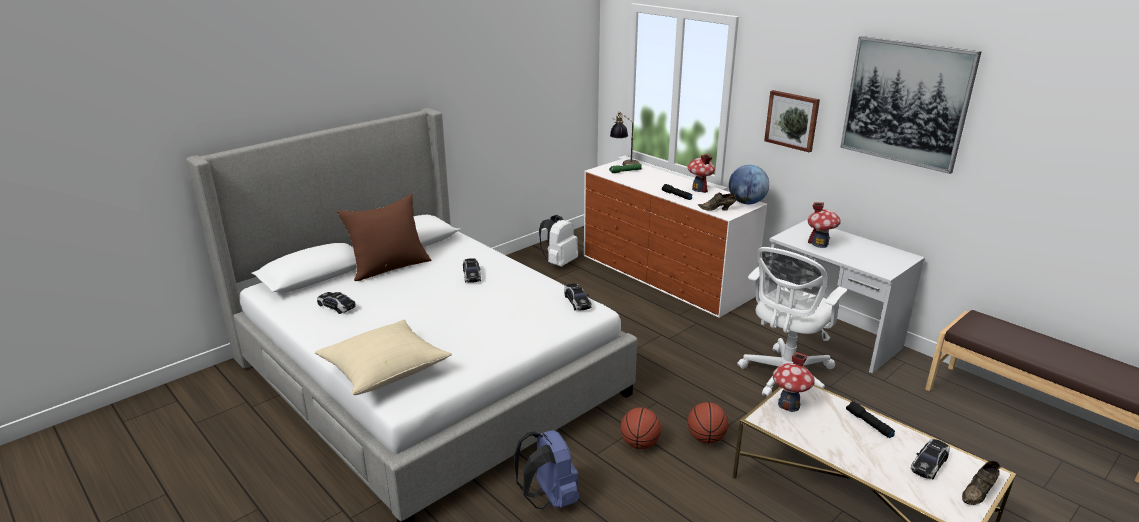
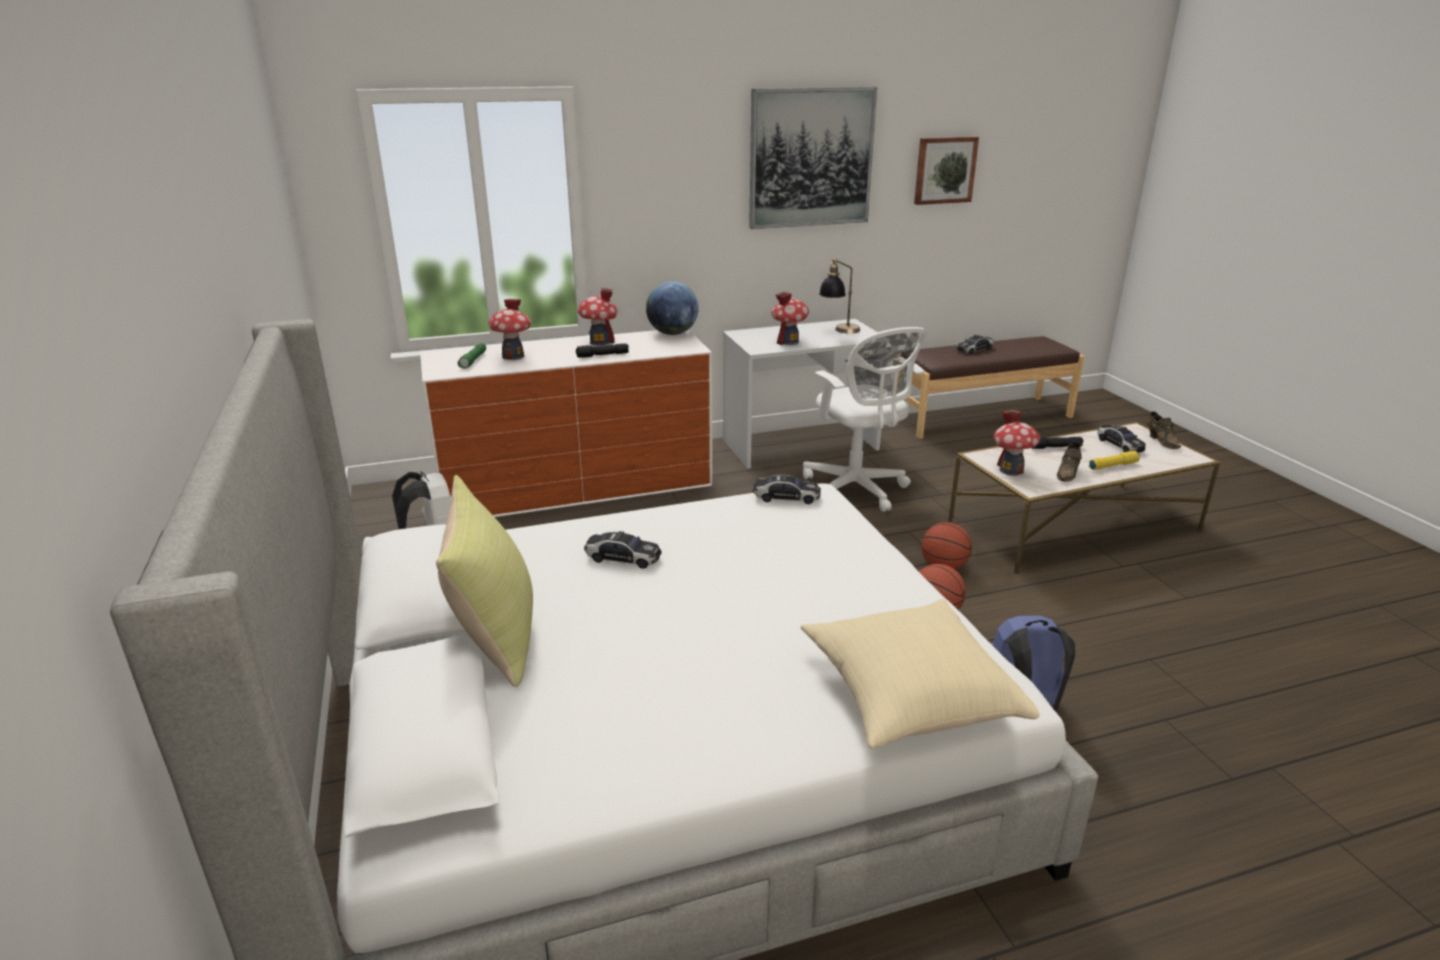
camera: 65 degrees left, 0 degrees up
(336, 306) = (612, 726): toy car -> toy car (974, 349)
(389, 267) = (495, 636): brown pillow -> yellow pillow
(624, 163) = (440, 355): table lamp -> table lamp (838, 331)
(644, 177) = (513, 356): none -> toy house
(717, 209) = (673, 348): brown shoe -> brown shoe (1068, 473)
(792, 120) = (680, 214): picture -> picture (944, 170)
(868, 461) = (1112, 465): none -> yellow flashlight

